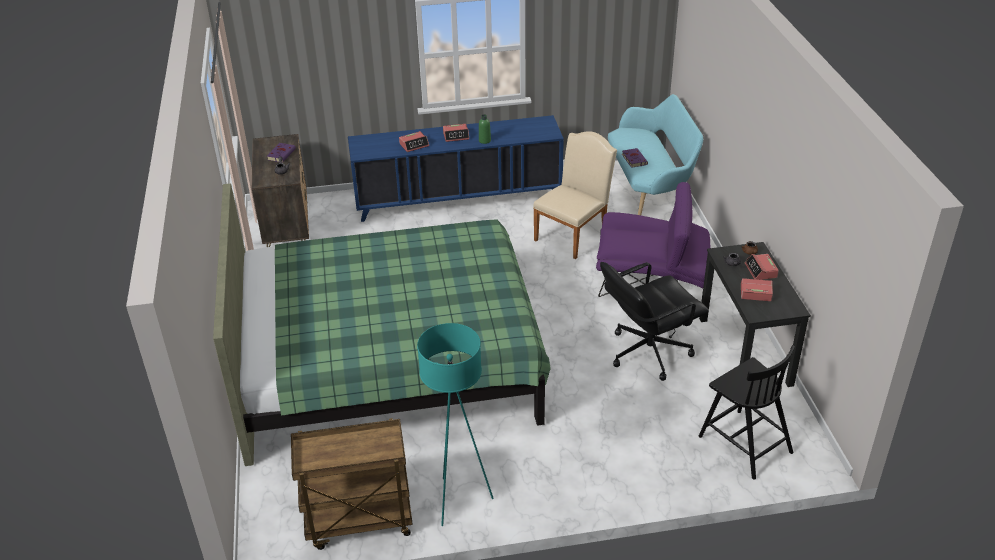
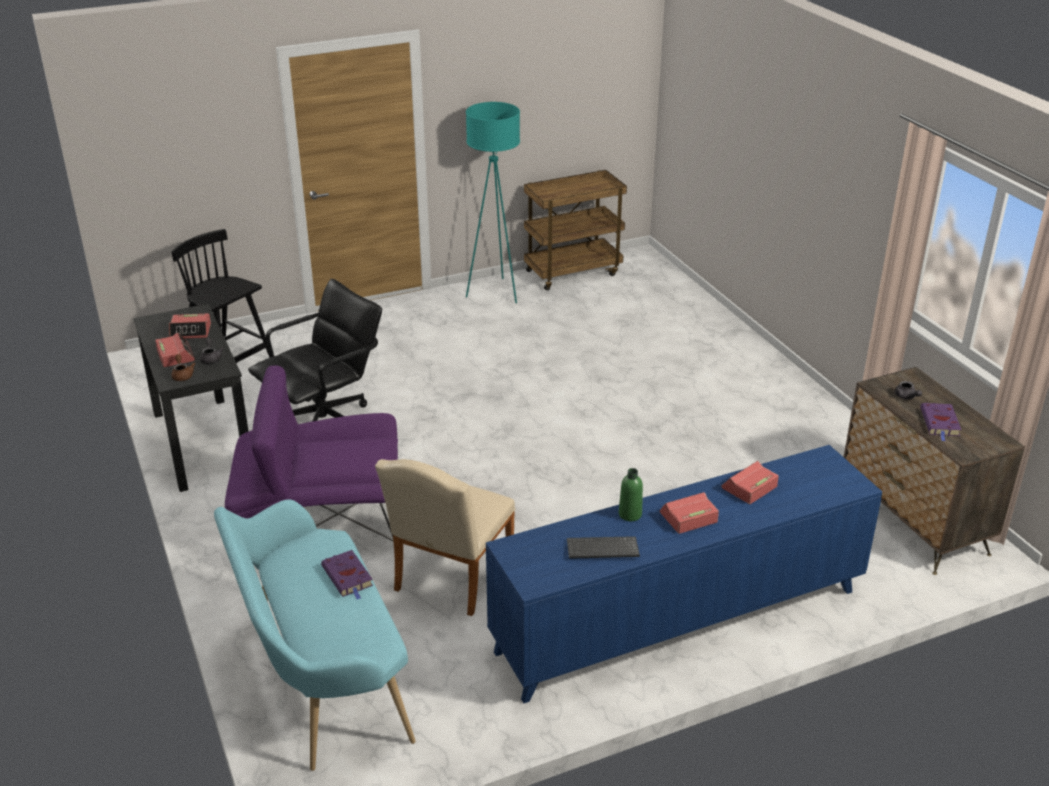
camera: 165 degrees right, 5 degrees down
(388, 361) = (629, 379): green bed -> none
(507, 128) = (601, 550): none -> keyboard

